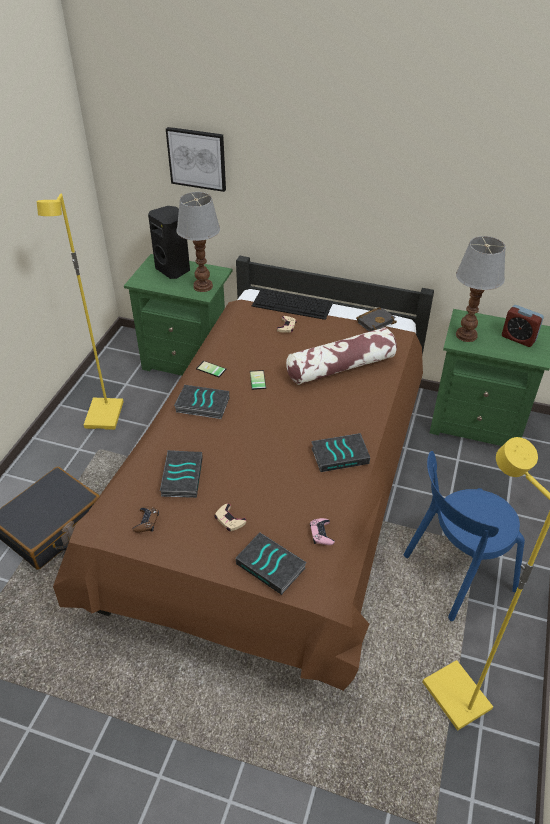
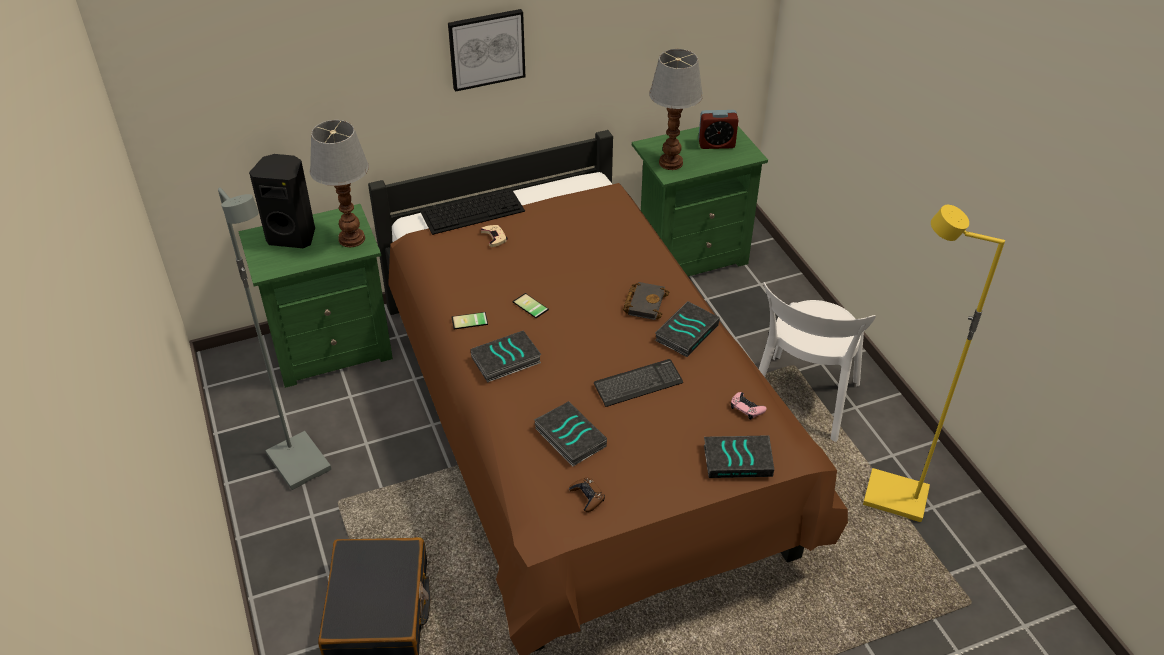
camera: 40 degrees left, 0 degrees up
(105, 416) = (301, 462): yellow floor lamp -> grey floor lamp
(197, 158) = (291, 82): picture -> picture (486, 49)
(229, 520) = (659, 446): beige game controller -> none
(265, 470) = (638, 384): none -> keyboard
(340, 367) = (594, 251): pillow -> none
(375, 321) = (575, 189): black book -> black book (644, 303)
(454, 574) = (801, 402): blue chair -> white chair

